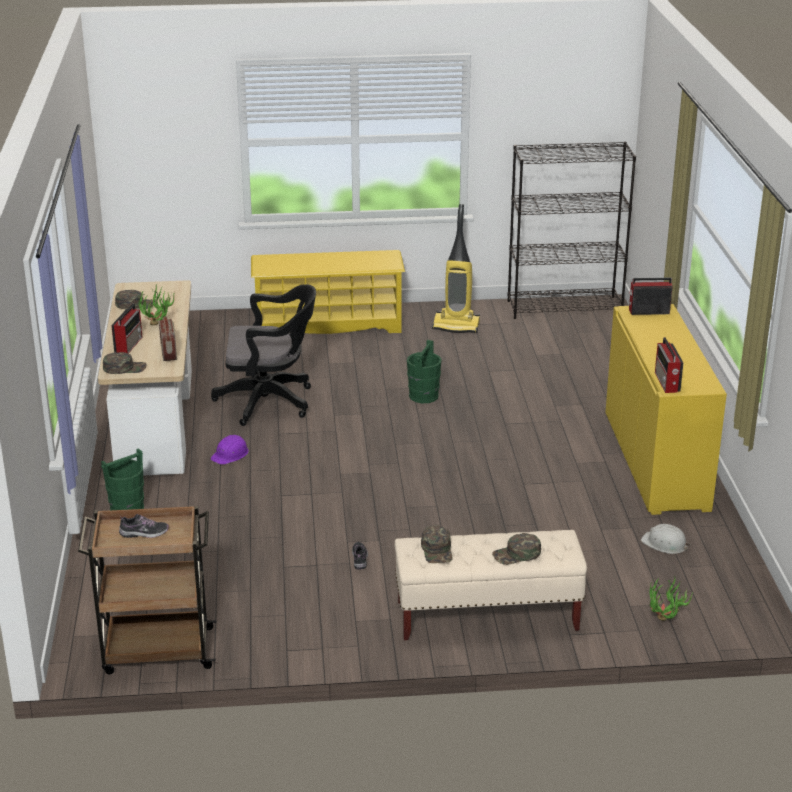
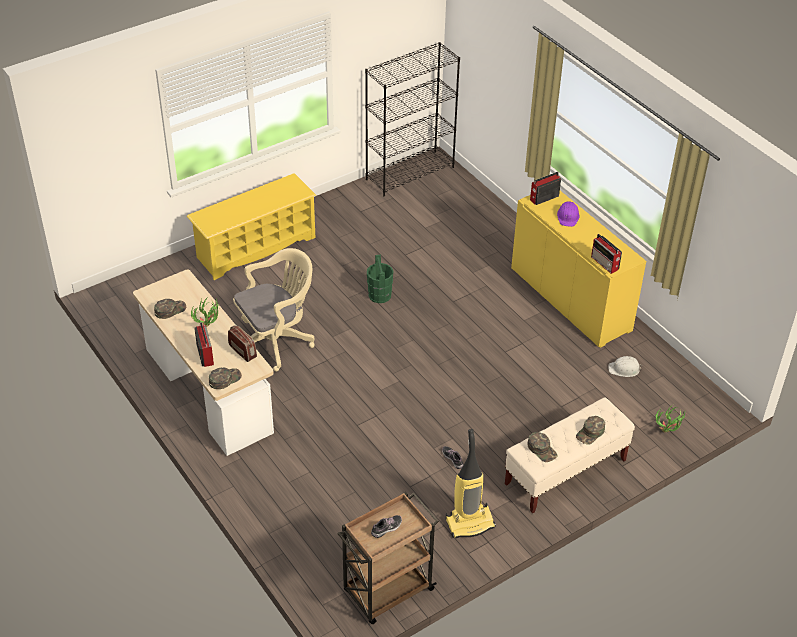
camera: 30 degrees left, 15 degrees up
(126, 509) = (260, 481): green bucket -> none
(230, 454) = (291, 402): purple hard hat -> purple hard hat (568, 216)
(270, 401) = (277, 340): black office chair -> beige office chair
(456, 326) = (349, 217): vacuum cleaner -> vacuum cleaner (470, 522)

